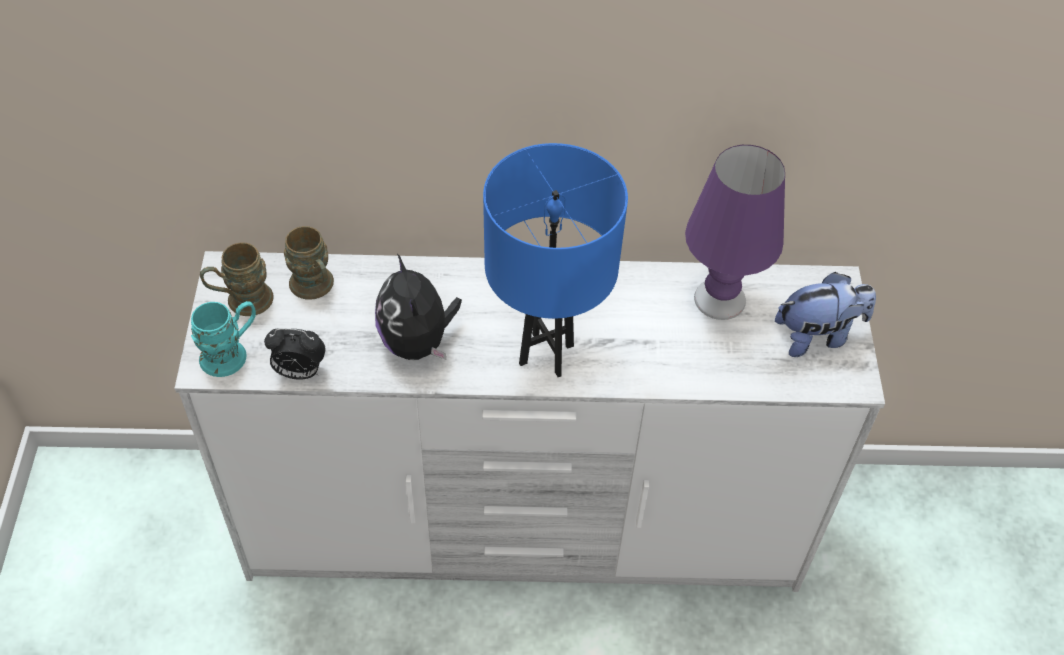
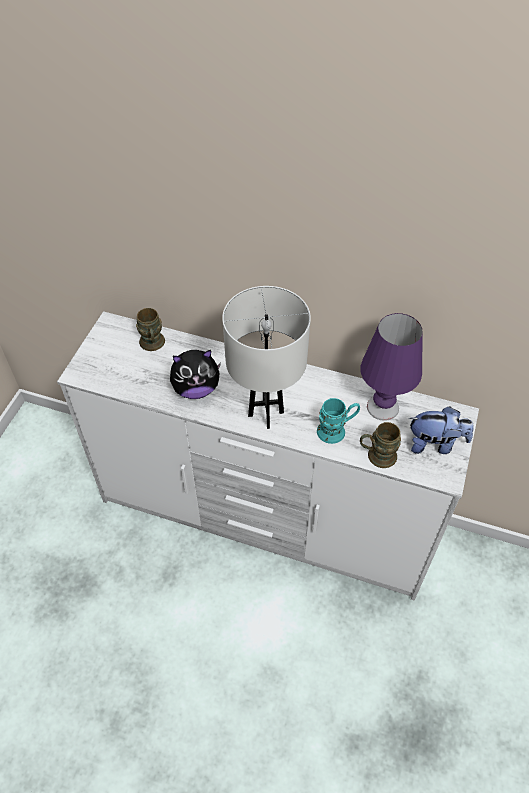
camera: 20 degrees right, 0 degrees up
(231, 354) = (94, 370): turquoise mug -> turquoise mug (336, 430)
(241, 301) = (110, 343): brown mug -> brown mug (376, 456)
(299, 372) = (125, 389): alarm clock -> none
(418, 342) = (196, 389): plush toy -> plush toy turned 105 degrees counterclockwise
(546, 354) = (266, 413): blue table lamp -> white table lamp

